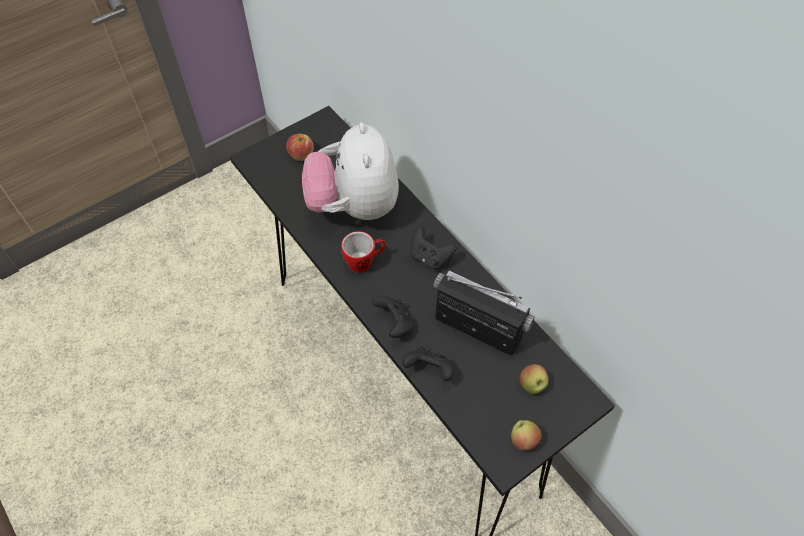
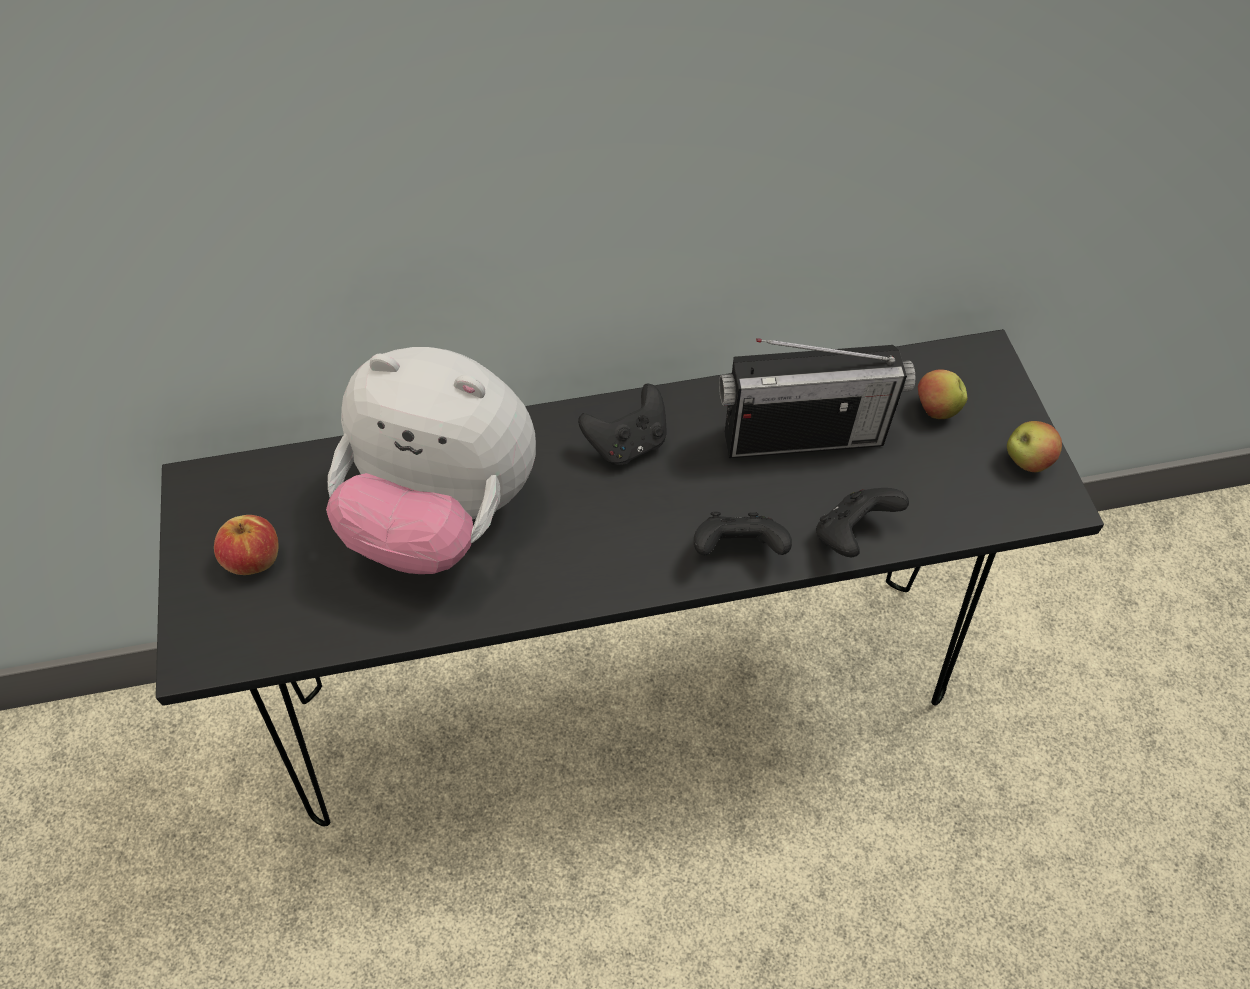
camera: 65 degrees left, 0 degrees up
(364, 261) = (580, 545): mug -> none
(477, 328) = (802, 436): radio -> radio turned 150 degrees counterclockwise

